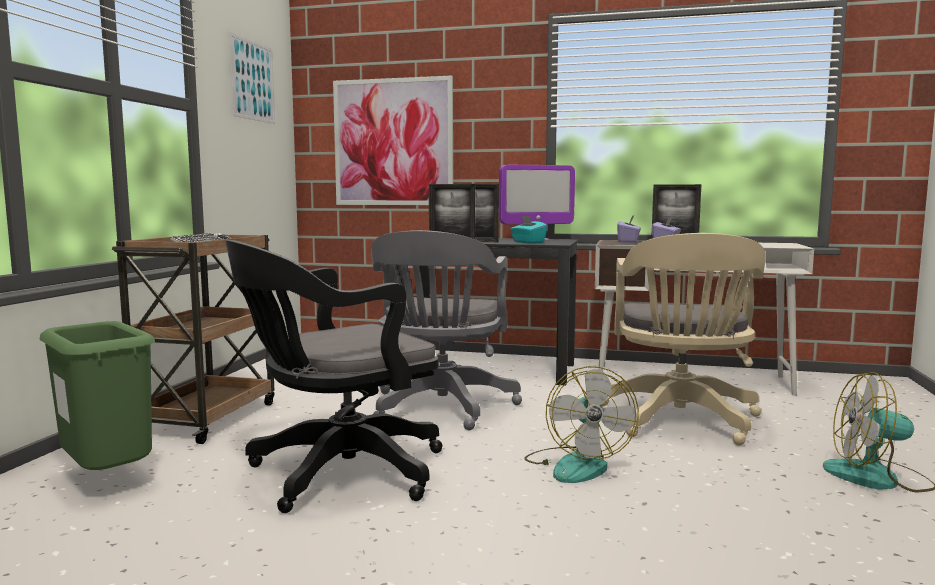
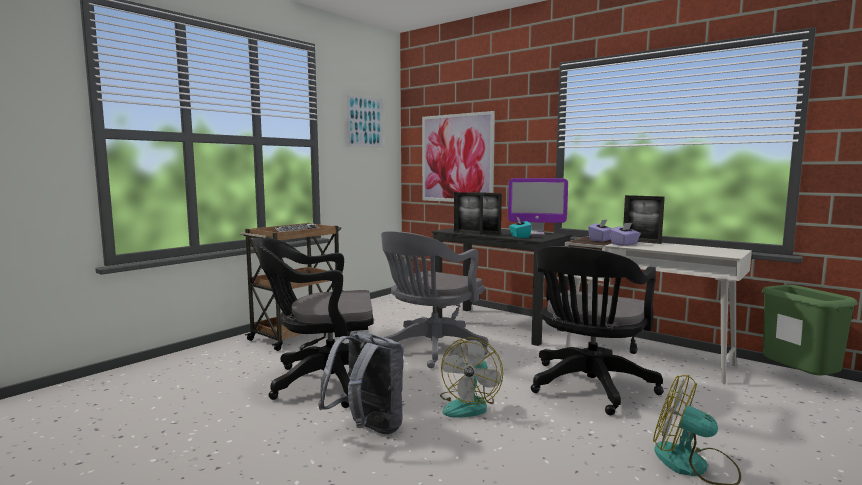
camera: 25 degrees right, 0 degrees up
(109, 480) = (216, 364): green trash can -> green trash can (799, 381)
(486, 522) = (367, 429): none -> grey backpack
(680, 421) = (588, 388): beige office chair -> black office chair

